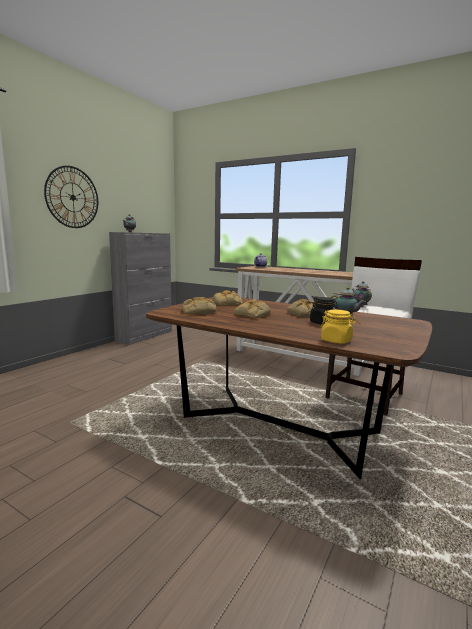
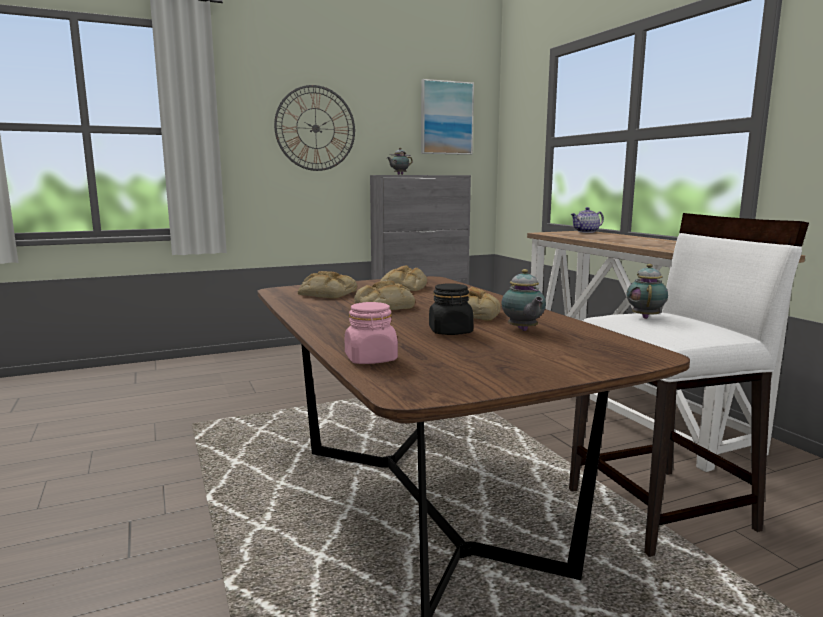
camera: 35 degrees right, 0 degrees up
(149, 196) = (446, 118): none -> picture
(336, 341) = (371, 359): yellow jar -> pink jar

